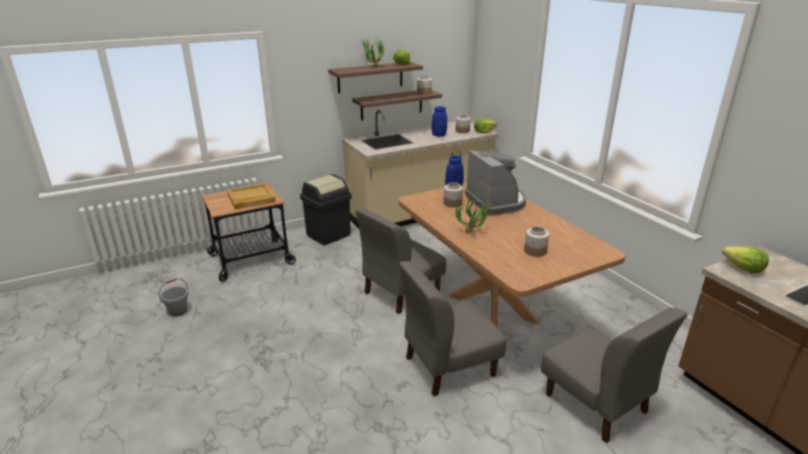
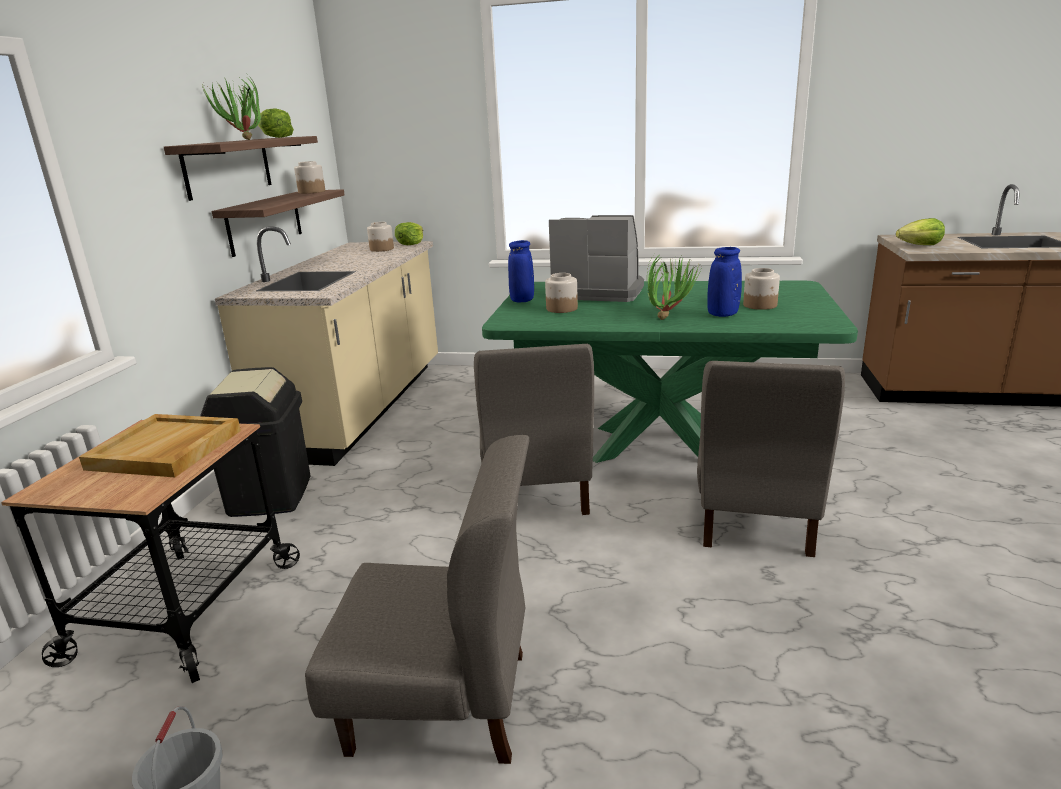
camera: 50 degrees left, 5 degrees down
(439, 135) = (365, 258): blue vase -> blue vase (722, 314)
(491, 308) = (658, 445): brown dining table -> green dining table
(596, 403) = (899, 458): grey chair -> grey chair (441, 701)

